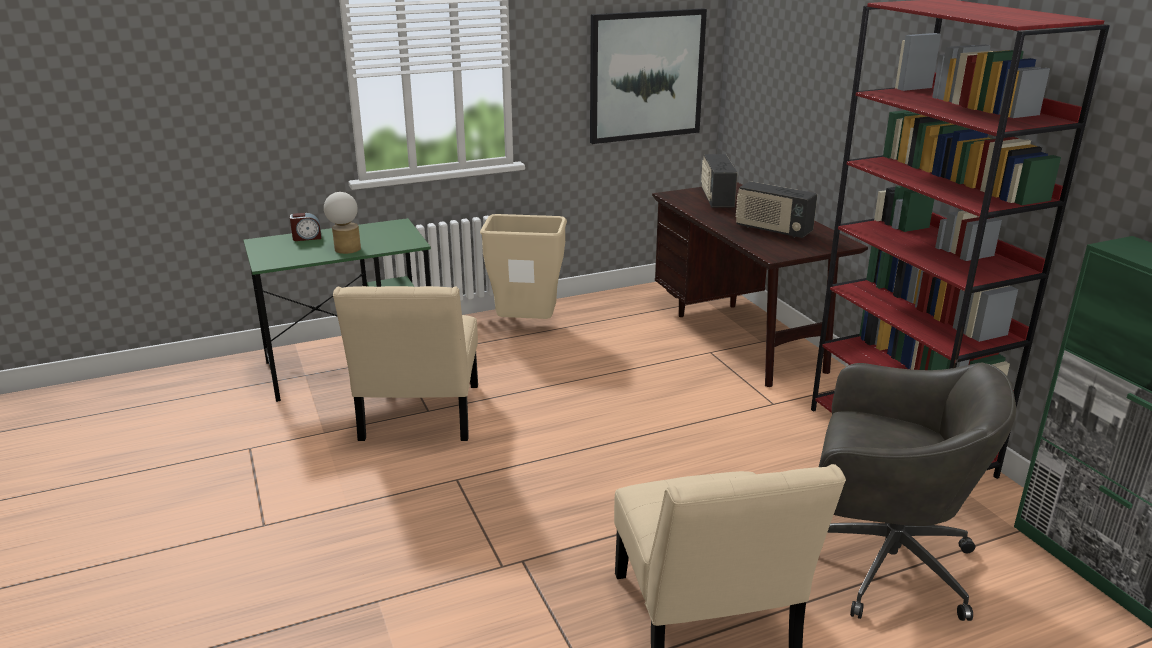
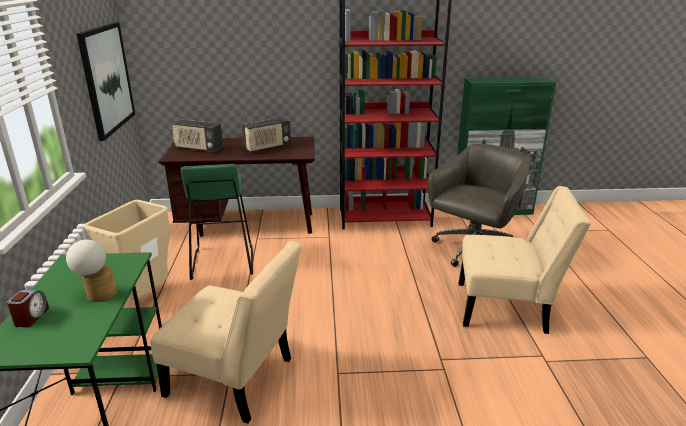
camera: 70 degrees left, 0 degrees up
(631, 347) = (222, 262): none -> green stool

